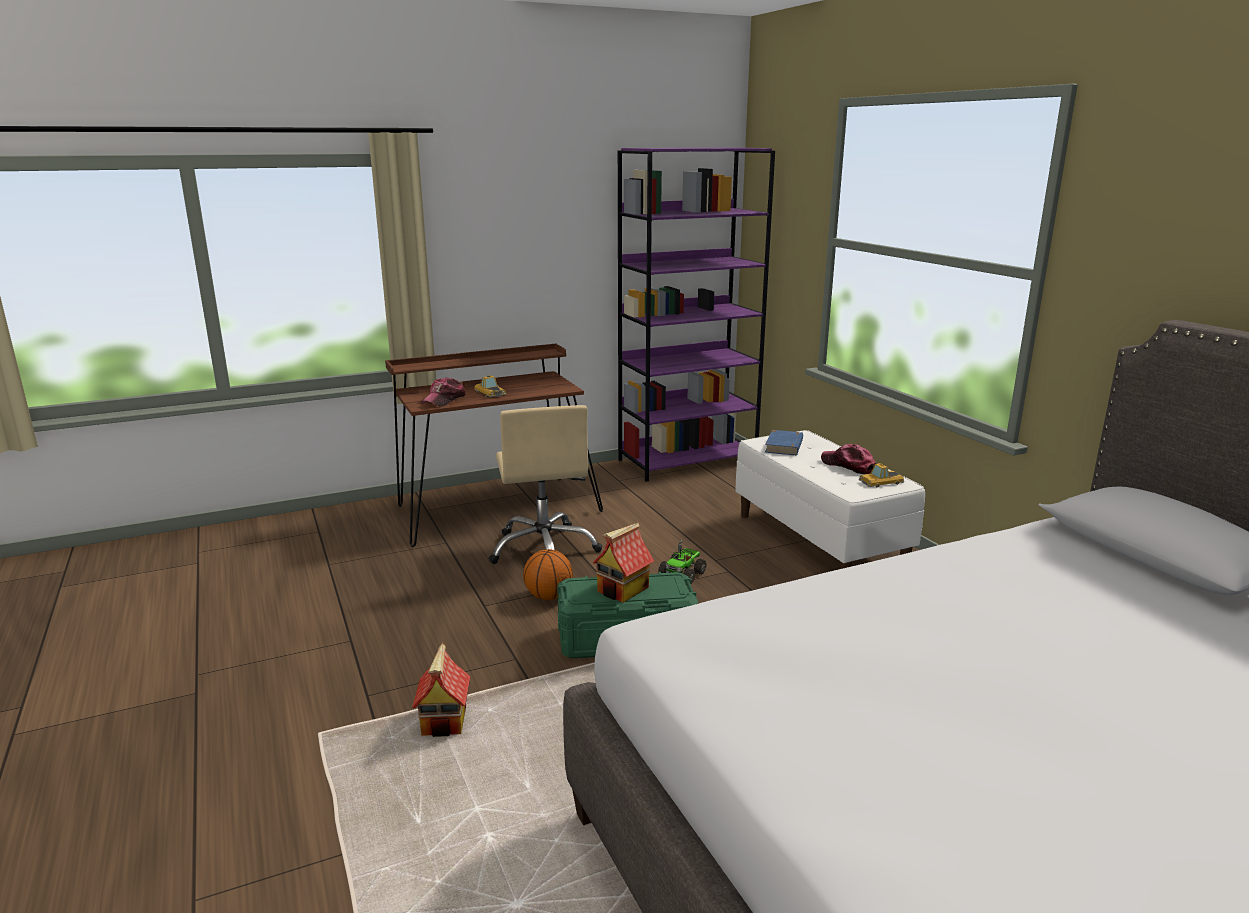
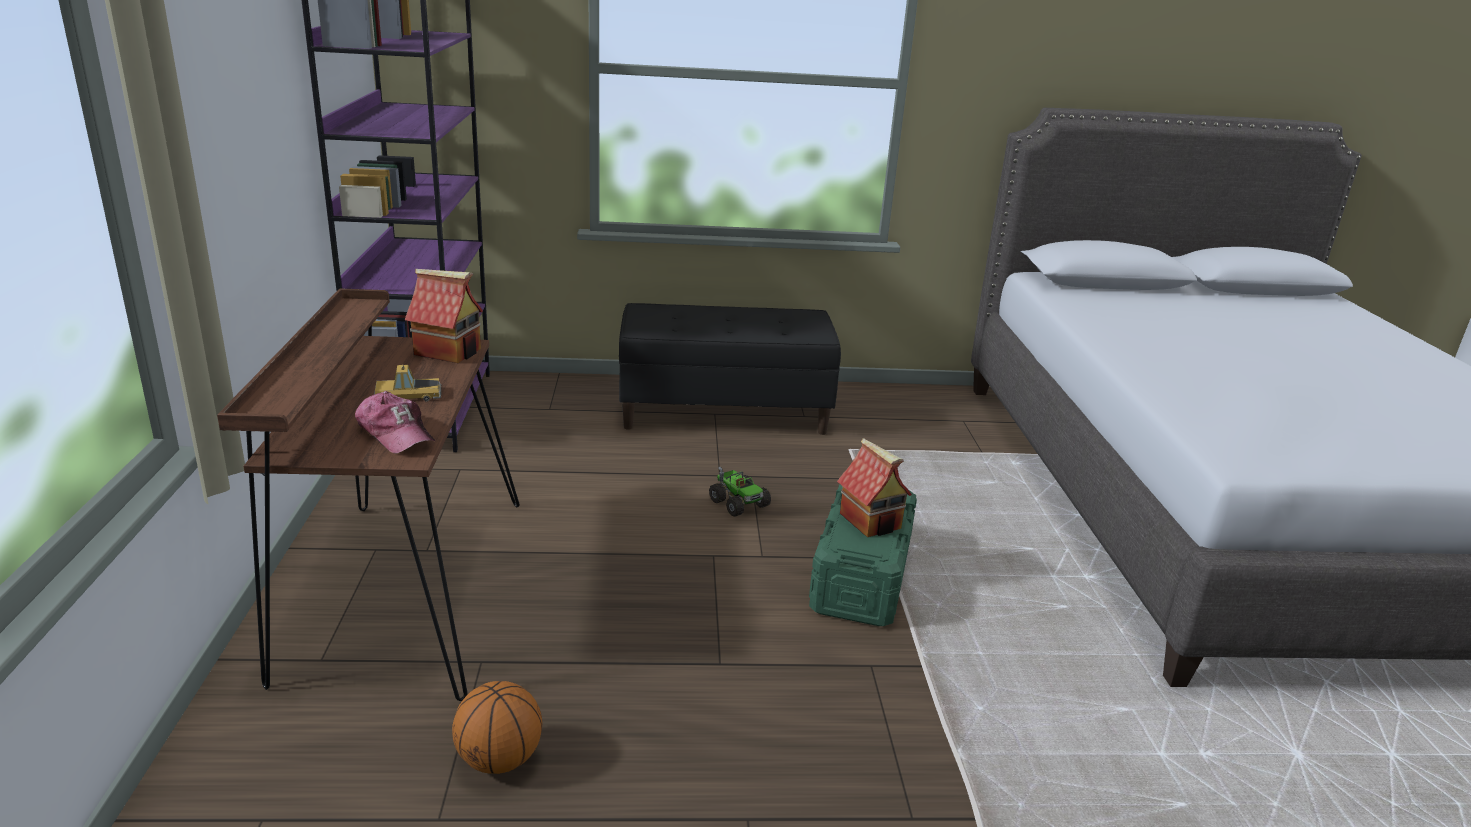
camera: 70 degrees left, 5 degrees up
(445, 722) = (994, 751): toy house -> toy house (449, 351)
(544, 549) = (591, 577): beige office chair -> none
(548, 596) = (730, 605): basketball -> basketball (500, 760)
(784, 446) = (666, 324): blue book -> none
(820, 541) = (725, 412): white bench -> black bench
(848, 466) = (750, 318): cap -> none
(880, 482) = (802, 320): toy car -> none

